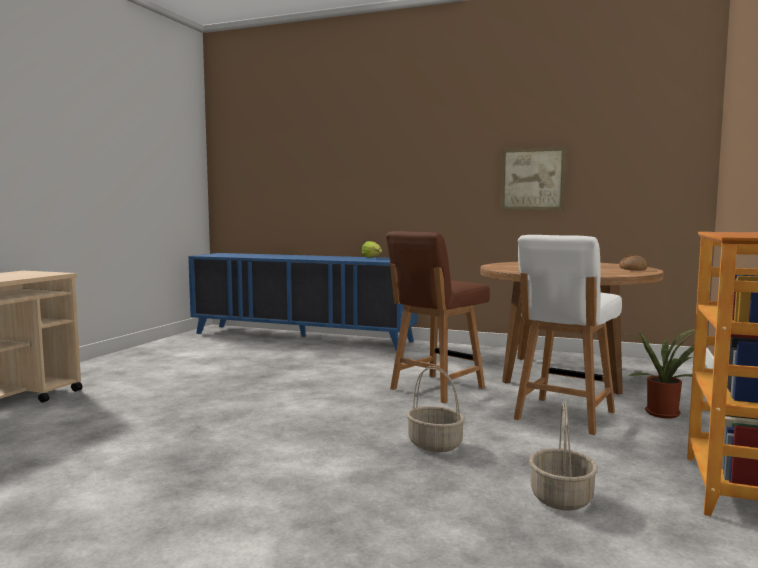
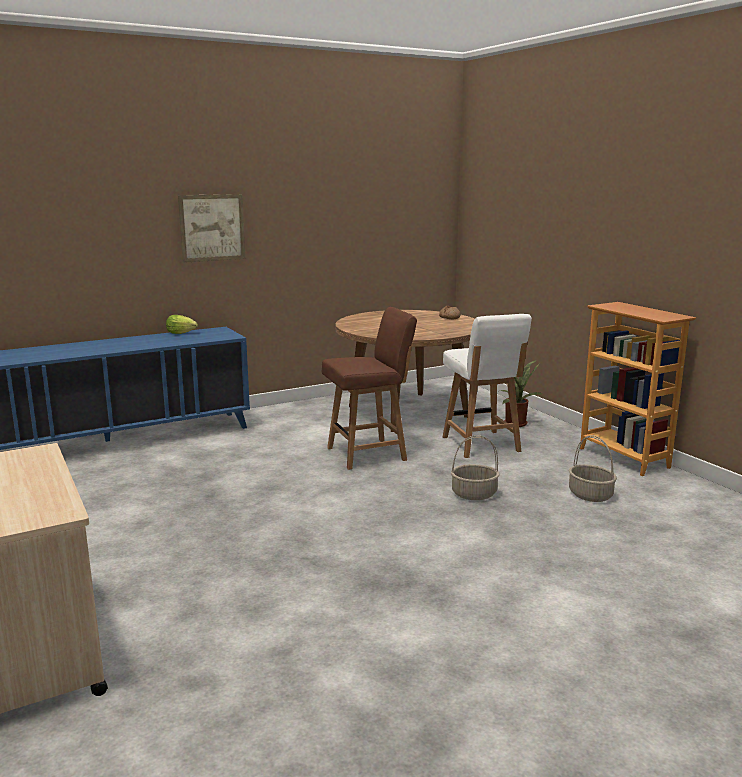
camera: 50 degrees left, 10 degrees up
(436, 389) = (368, 454): brown chair -> brown chair turned 105 degrees counterclockwise
(532, 179) = (330, 237): picture -> picture (212, 227)

